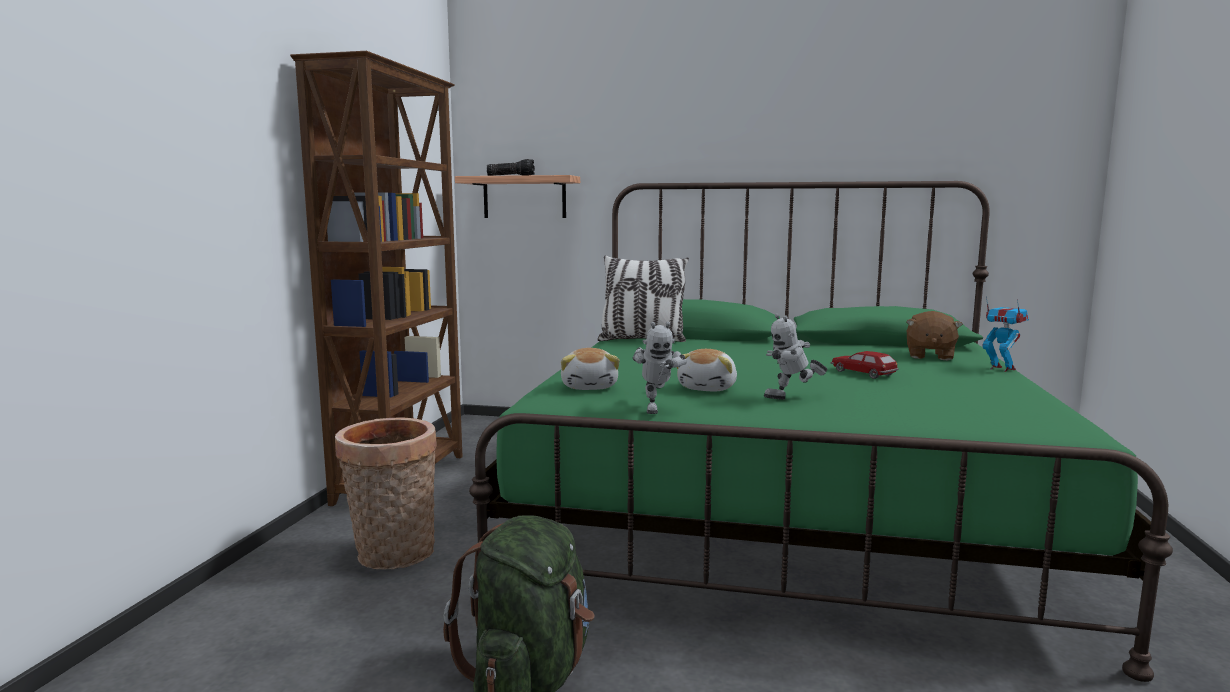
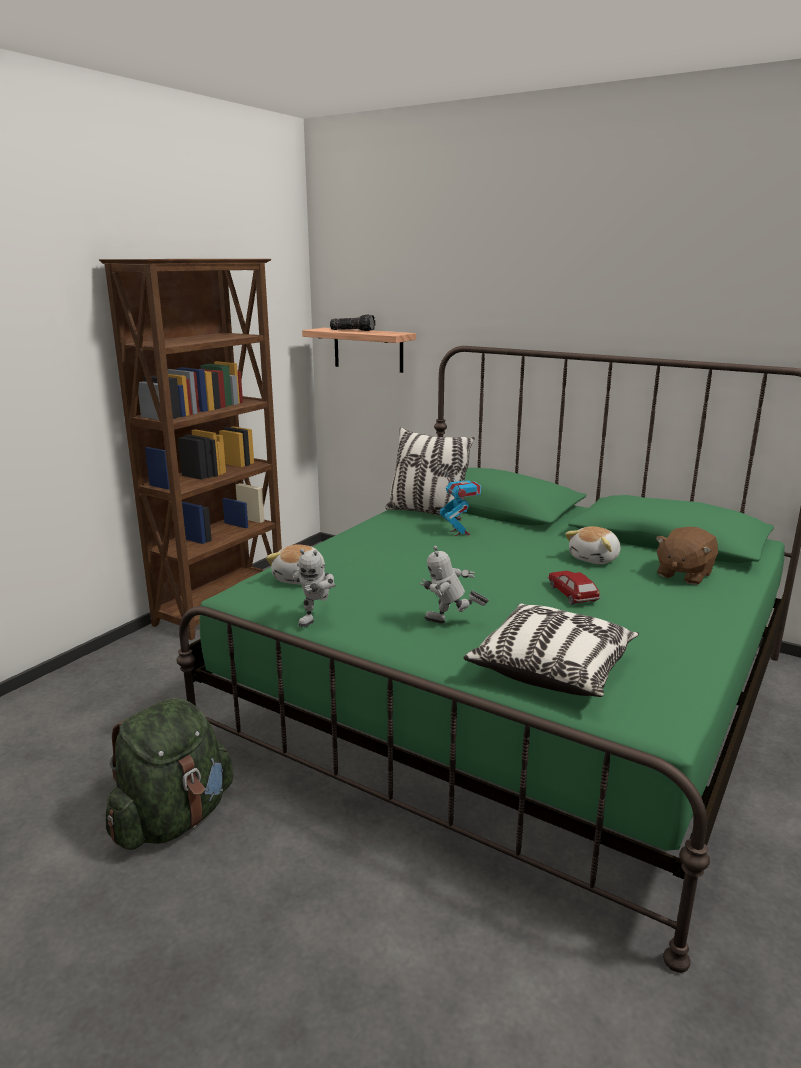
camera: 20 degrees right, 10 degrees up
(393, 556) = (162, 685): basket -> none
(708, 388) = (397, 595): plush toy -> plush toy (595, 559)
(930, 414) = (552, 668): none -> pillow
(1001, 369) = (733, 608): toy robot -> toy robot (459, 532)

